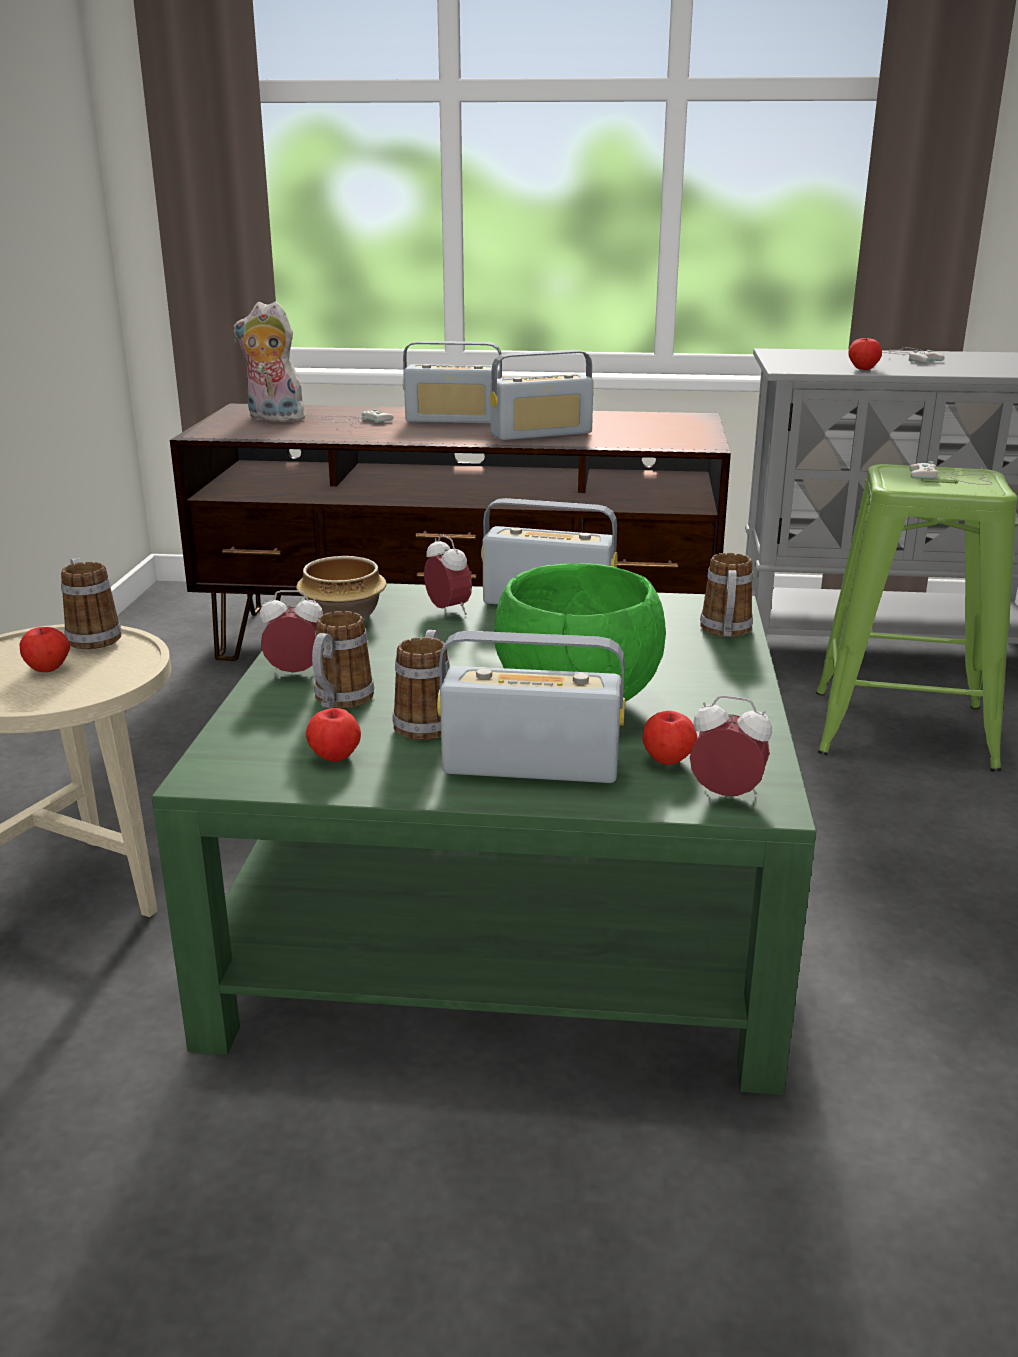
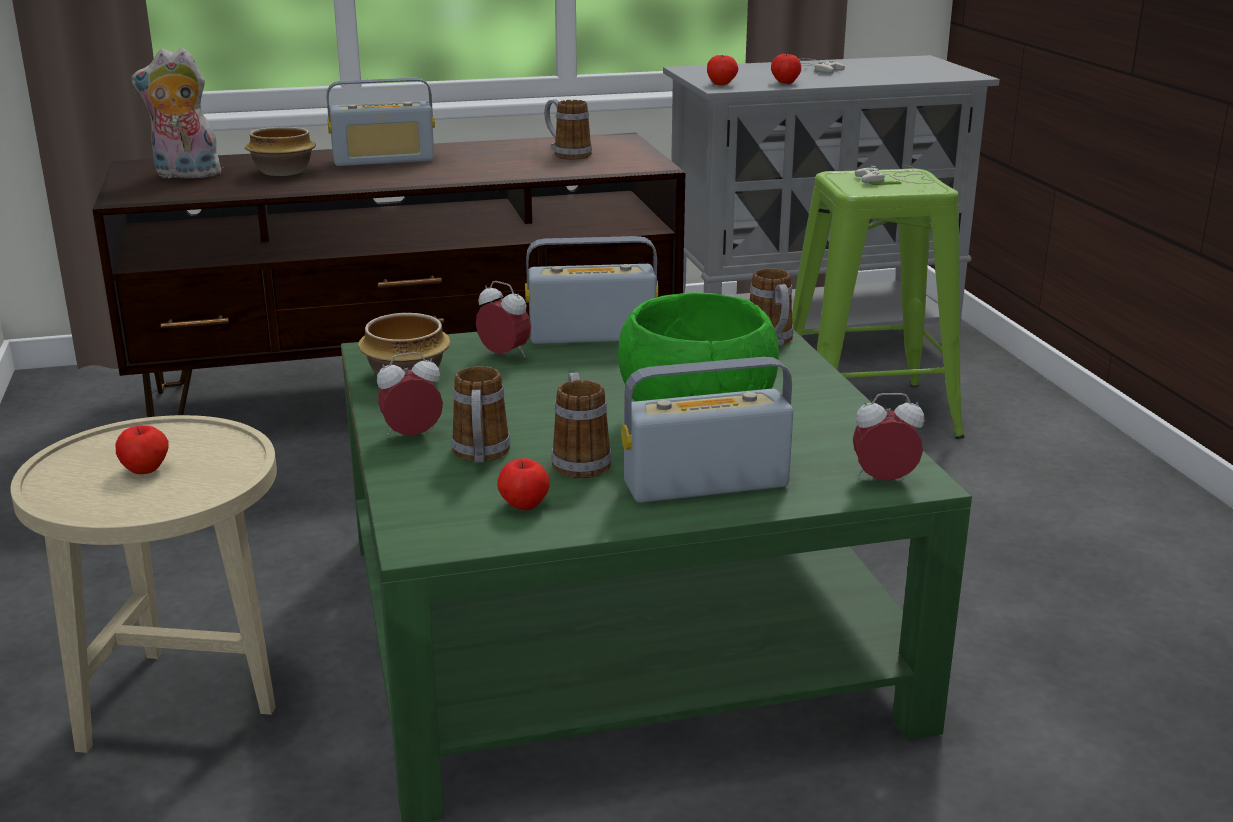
camera: 20 degrees left, 0 degrees up
(91, 636) = (163, 430): mug -> mug (566, 154)
(354, 423) = (281, 172): white game controller -> bowl
(541, 433) = (489, 168): radio -> none
(668, 760) = (814, 459): apple -> apple (721, 84)

